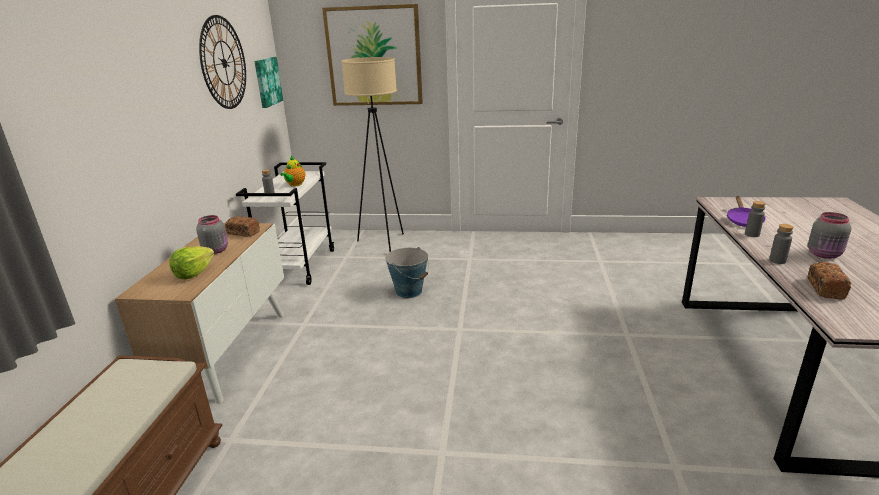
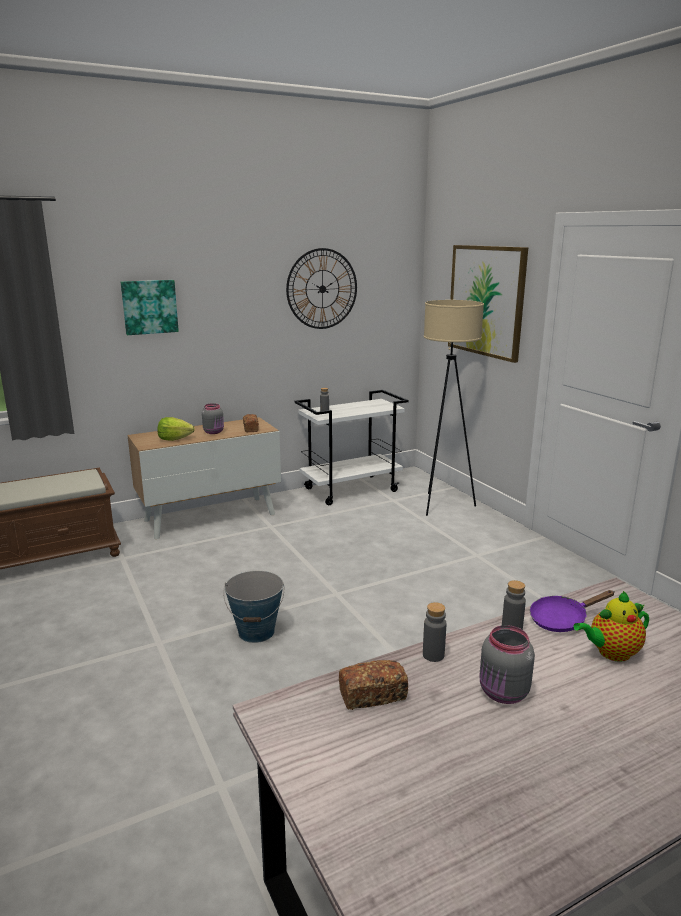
camera: 55 degrees right, 5 degrees down
(267, 81) = (392, 311): picture -> picture (149, 307)
(295, 185) = (356, 410): teapot -> teapot (611, 653)
(409, 291) = (371, 548): bucket -> bucket (256, 632)

